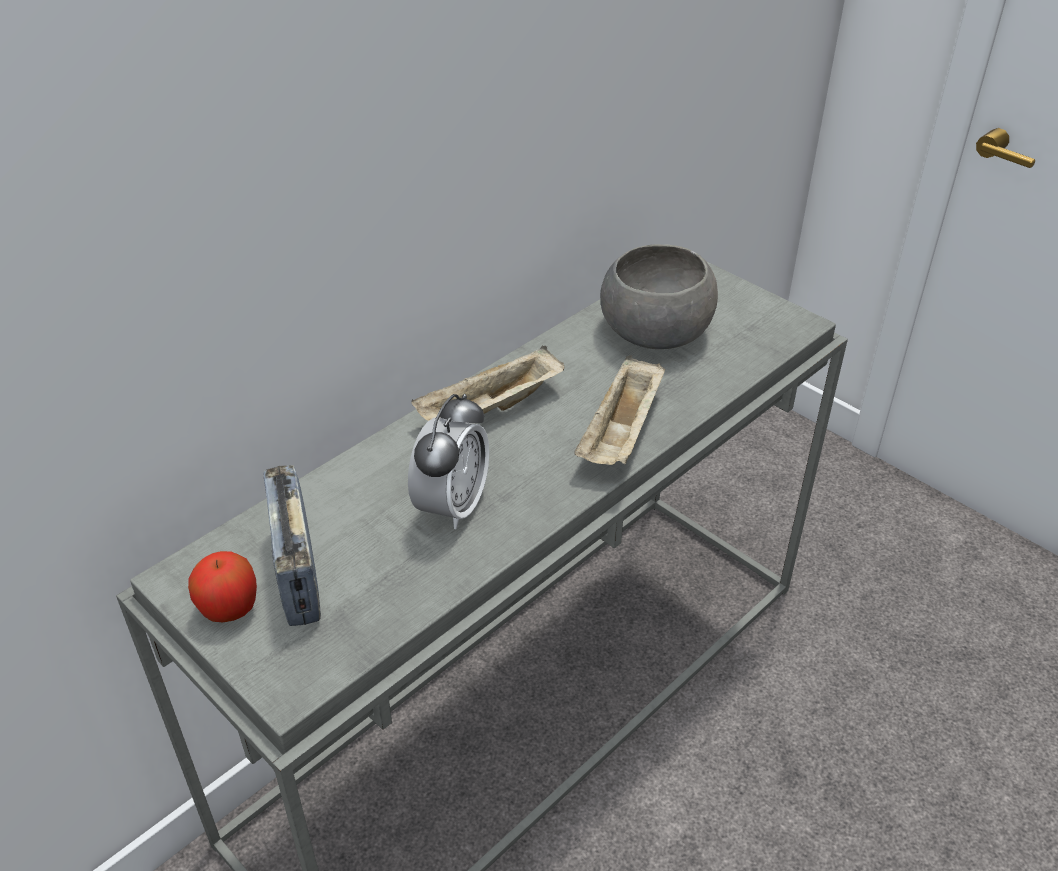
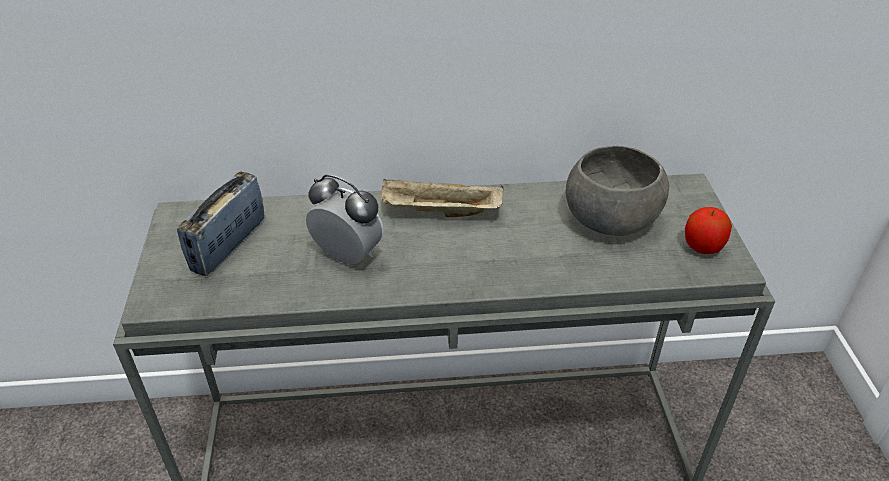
camera: 40 degrees right, 0 degrees up
(229, 609) = (178, 244): apple -> apple (702, 247)
(452, 506) = (348, 256): alarm clock -> alarm clock turned 120 degrees counterclockwise
(621, 434) = (502, 271): beige tray -> none

